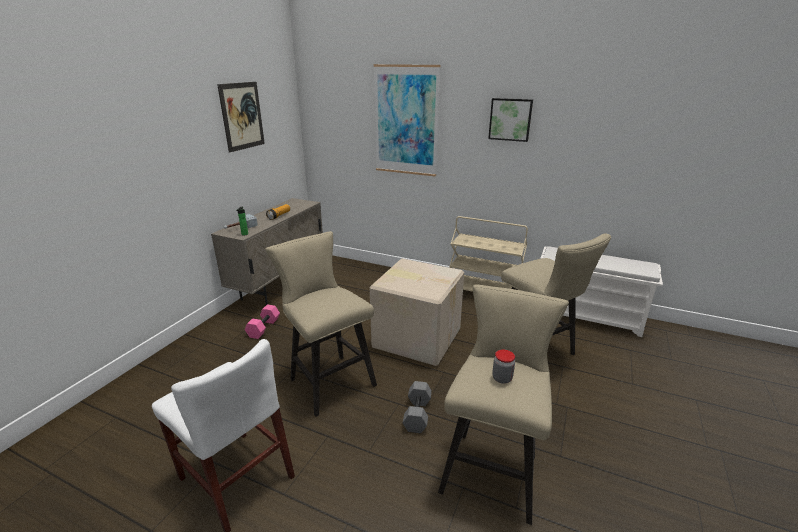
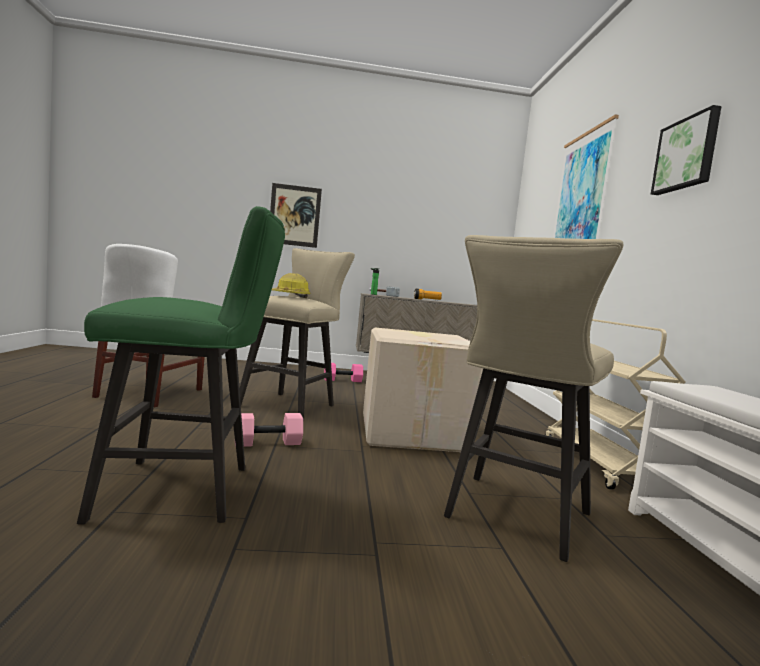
camera: 60 degrees right, 20 degrees down
(242, 116) = (431, 206): picture -> picture (294, 215)
(328, 301) = (290, 296): none -> hard hat
(418, 414) = (267, 443): grey dumbbell -> pink dumbbell
(492, 468) = (187, 491): beige stool -> green stool
(502, 378) = (176, 298): jar -> none

